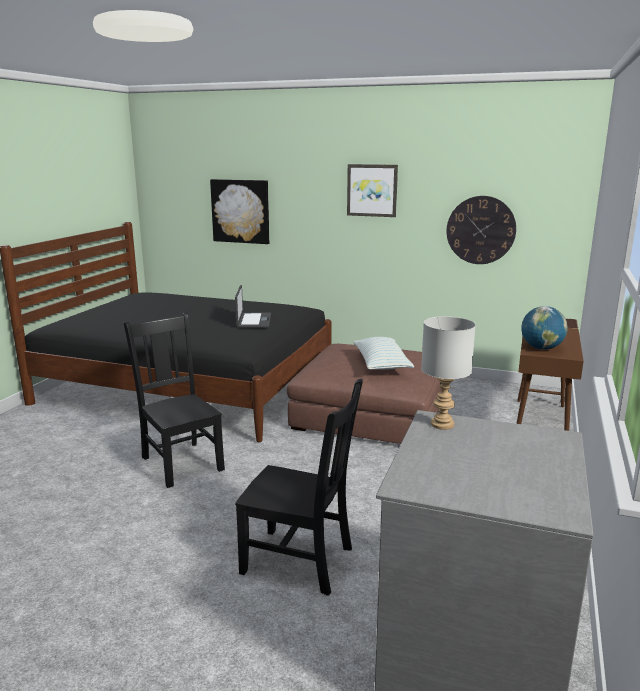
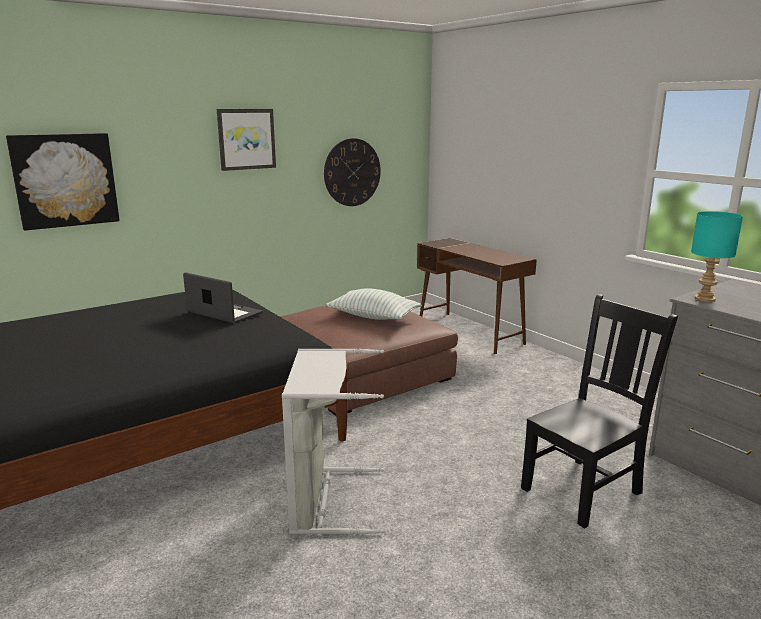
camera: 55 degrees left, 0 degrees up
(181, 462) = (326, 500): black chair -> grey laundry basket
(443, 424) = (705, 299): grey table lamp -> turquoise table lamp
(541, 348) = (498, 259): globe -> none

